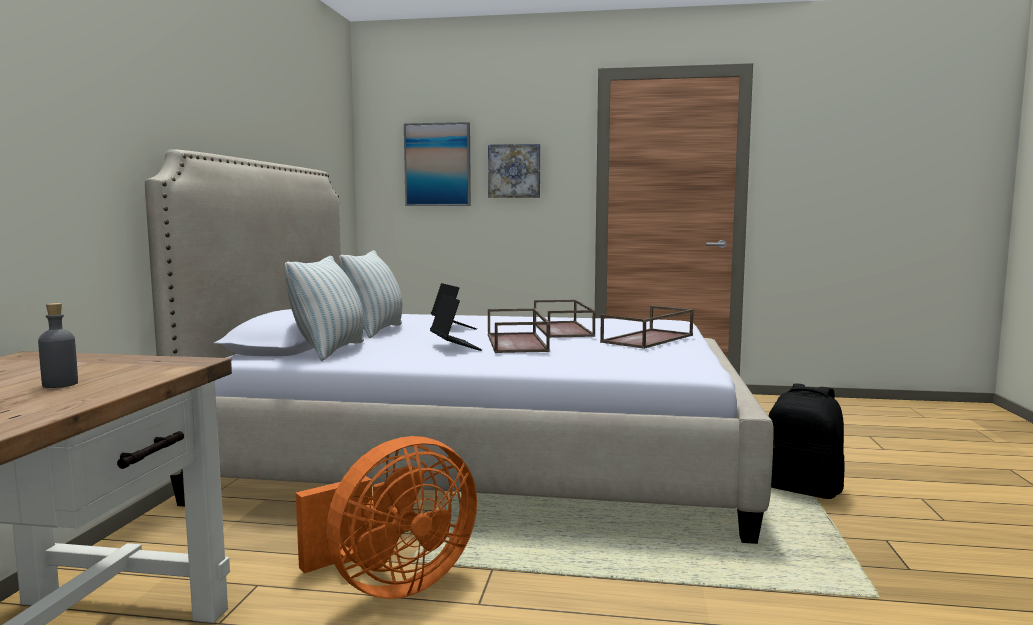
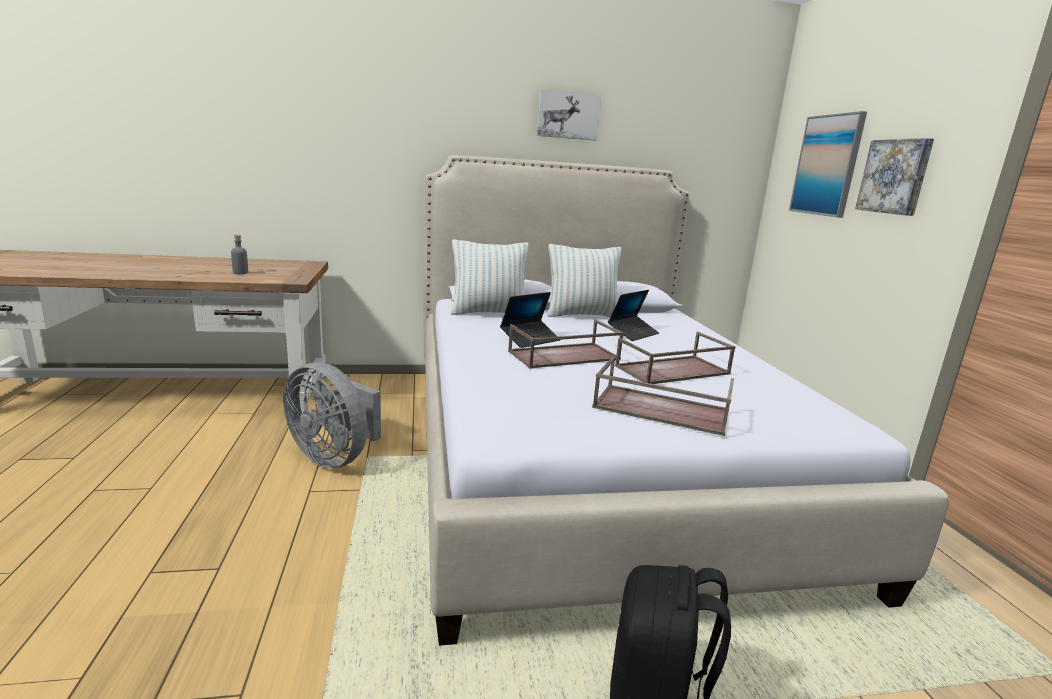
camera: 70 degrees right, 10 degrees up
(245, 105) = (568, 116): none -> picture
(391, 584) = (335, 457): orange fan -> grey fan

